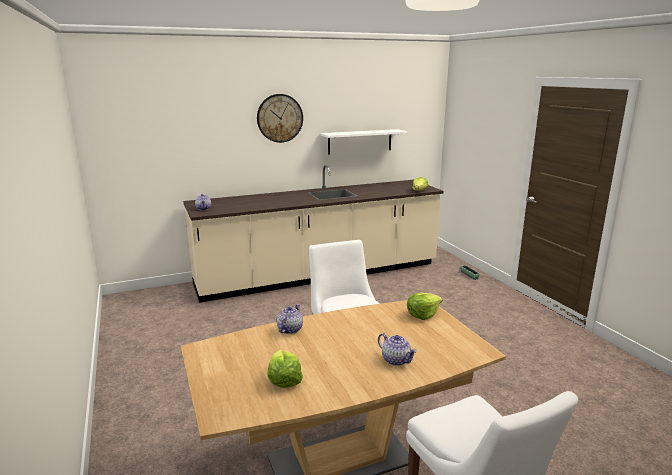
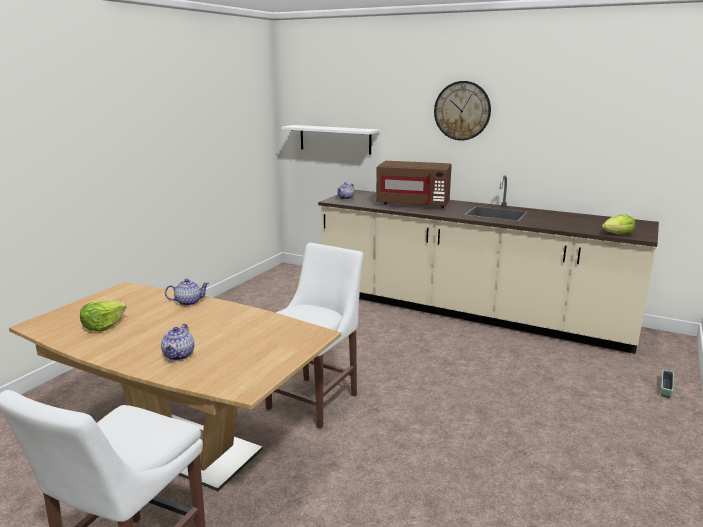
camera: 50 degrees right, 0 degrees up
(266, 200) = (413, 204): none -> brown microwave
(360, 141) = (572, 152): white shelf -> white shelf (335, 139)
(423, 314) = (293, 341): lettuce -> none

